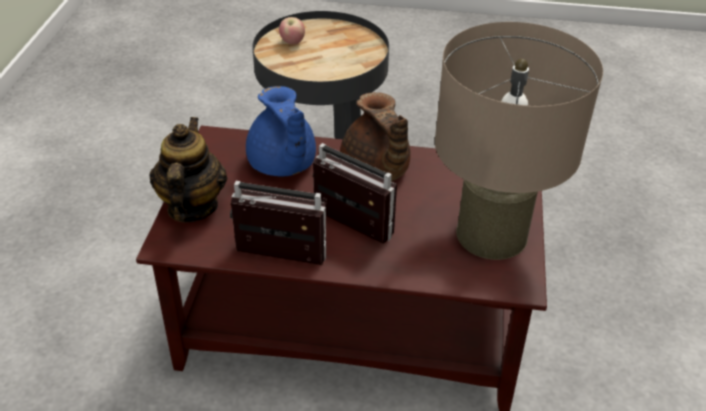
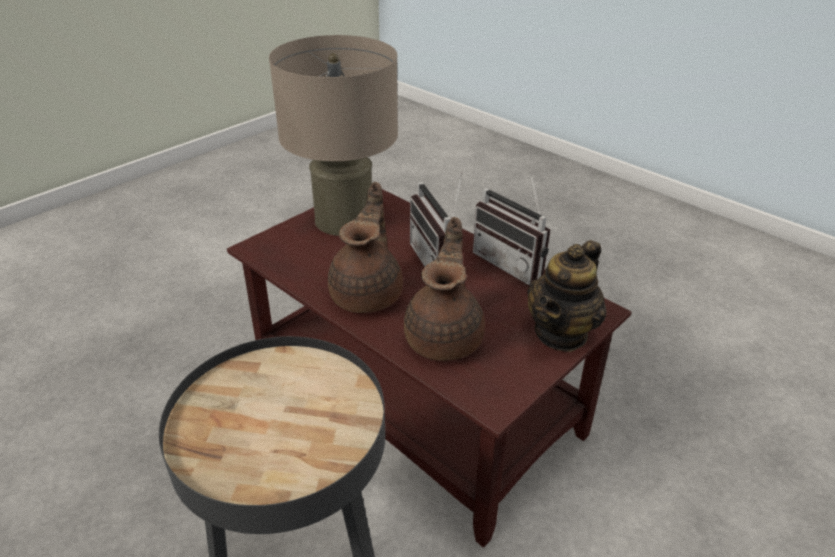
camera: 145 degrees left, 5 degrees down
(282, 165) = (445, 337): blue teapot -> brown teapot
(292, 42) = (293, 456): apple -> none

